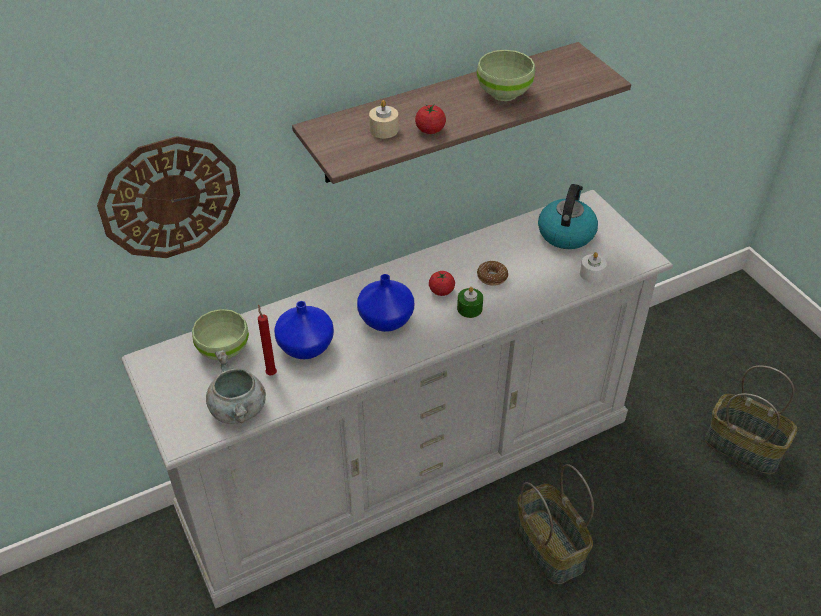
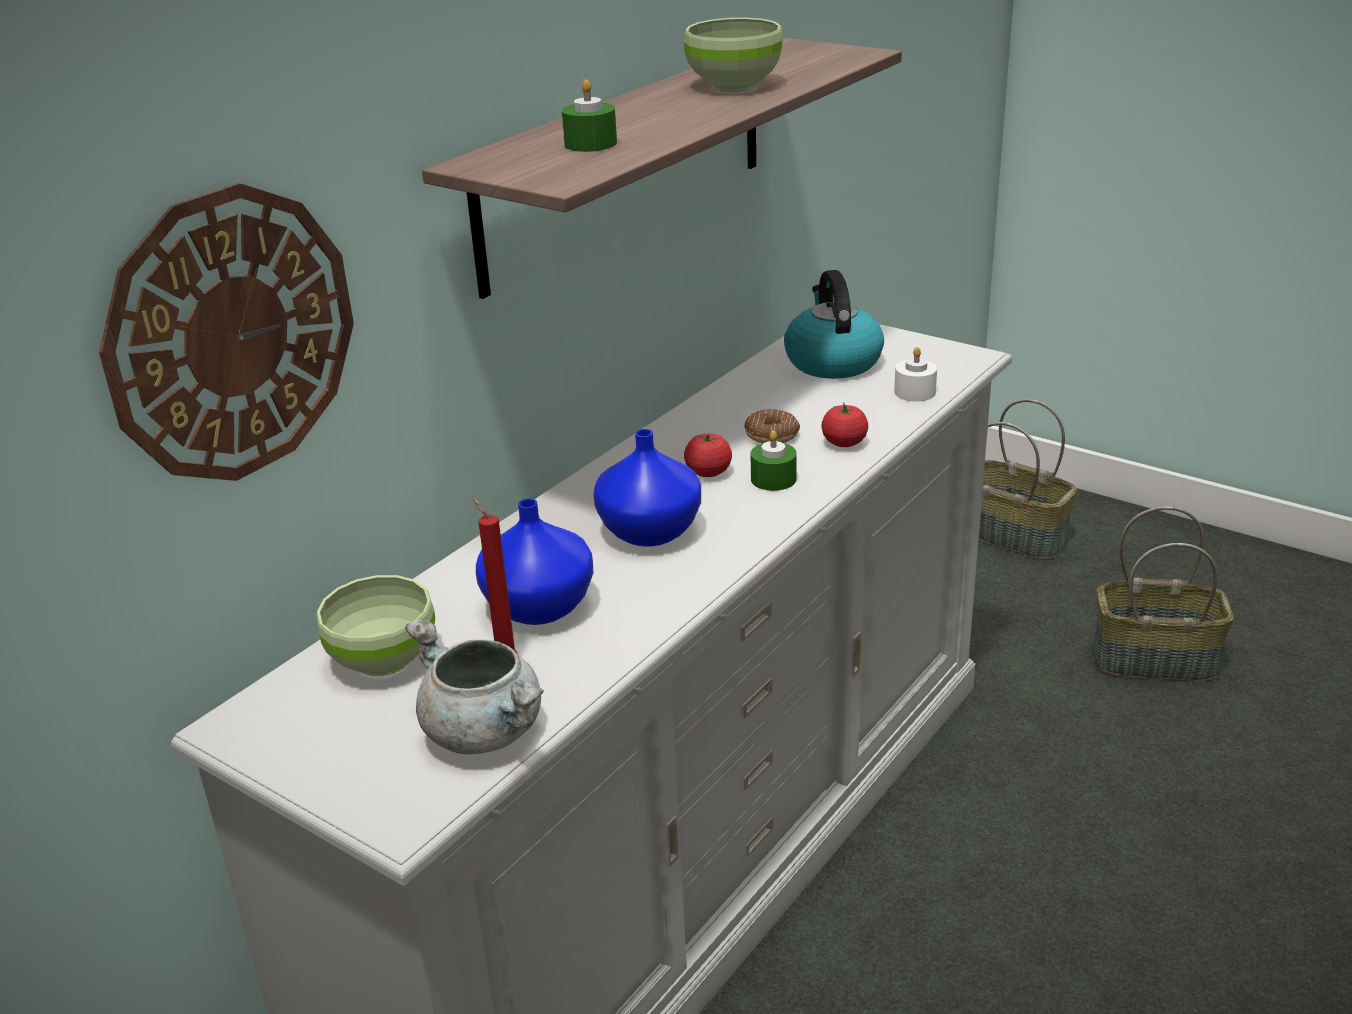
camera: 25 degrees left, 15 degrees down
(384, 130) = (590, 144): beige candle -> green candle
(430, 130) = (667, 130): tomato -> tomato (844, 443)
(550, 547) = (1001, 897): basket -> basket (1014, 535)

